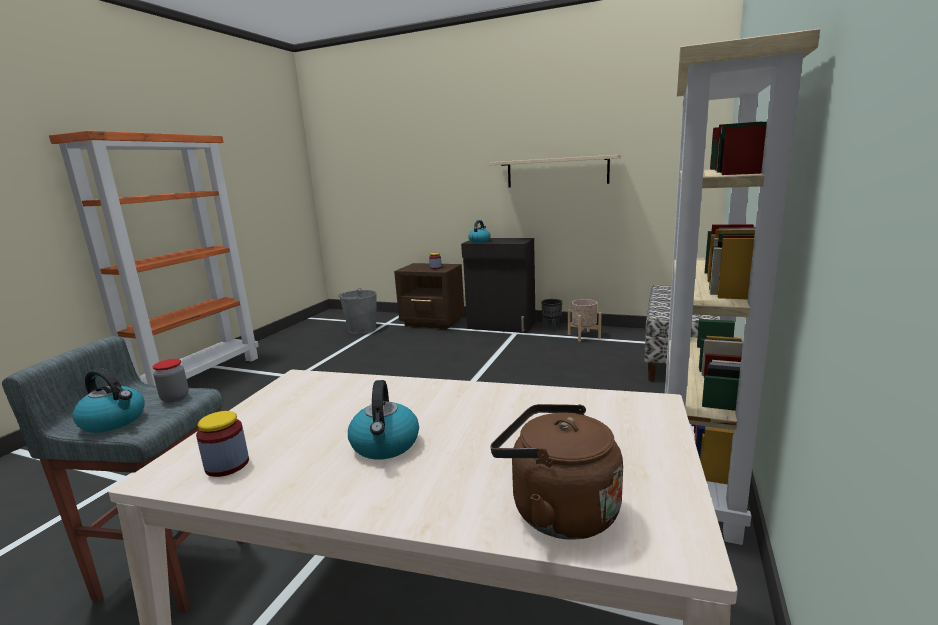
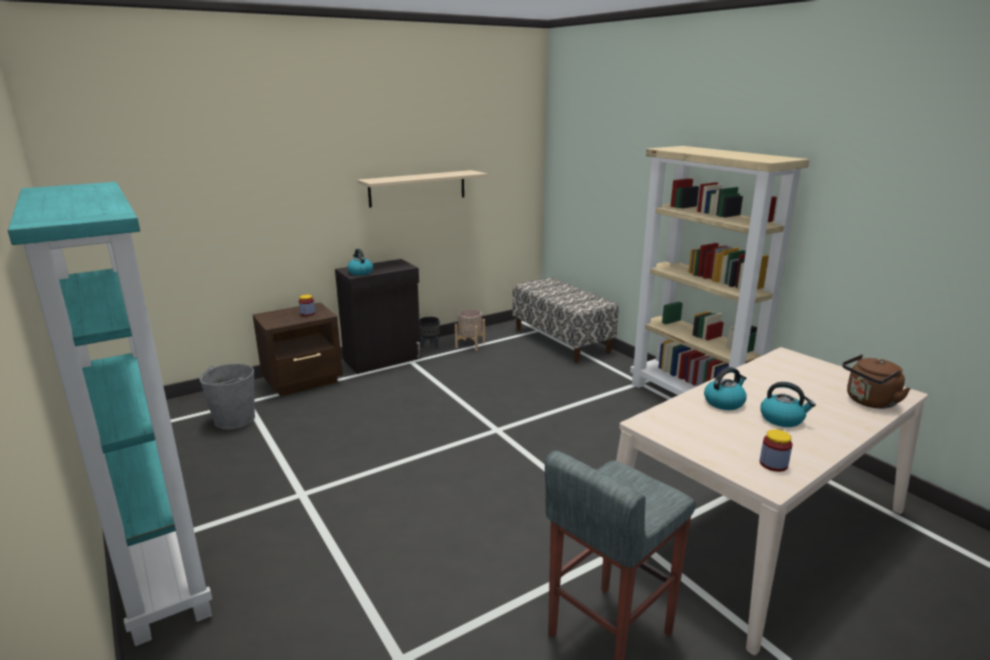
camera: 55 degrees left, 5 degrees up
(114, 421) = (646, 504): kettle -> kettle (724, 402)
(175, 398) = (618, 477): jar -> none
(199, 377) = (158, 567): orange bookcase -> turquoise bookcase

